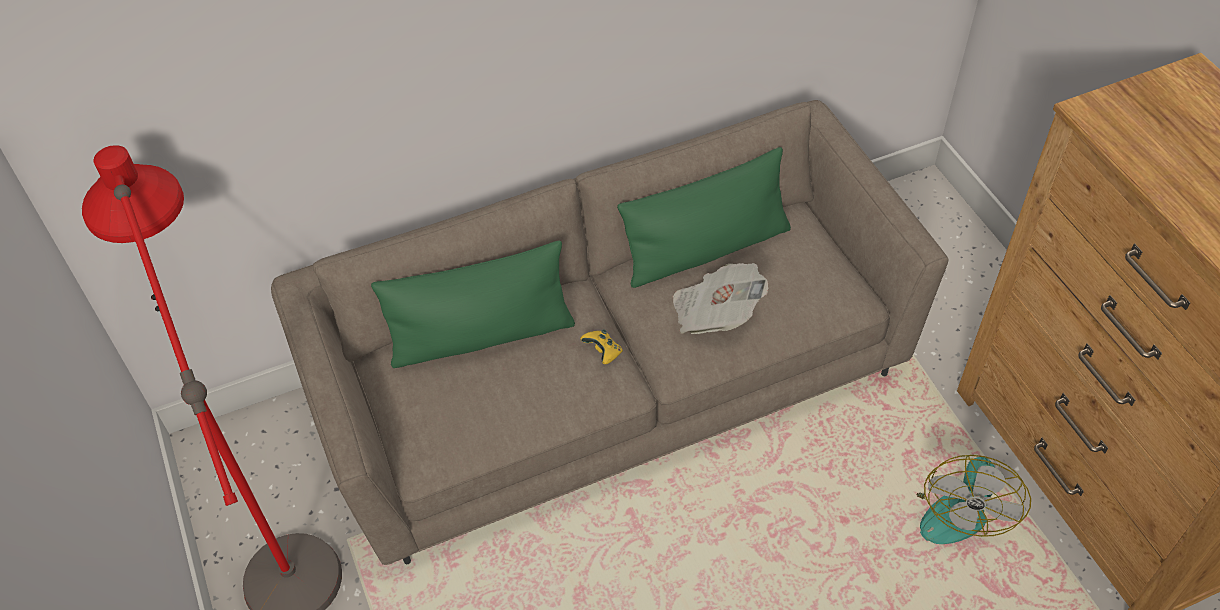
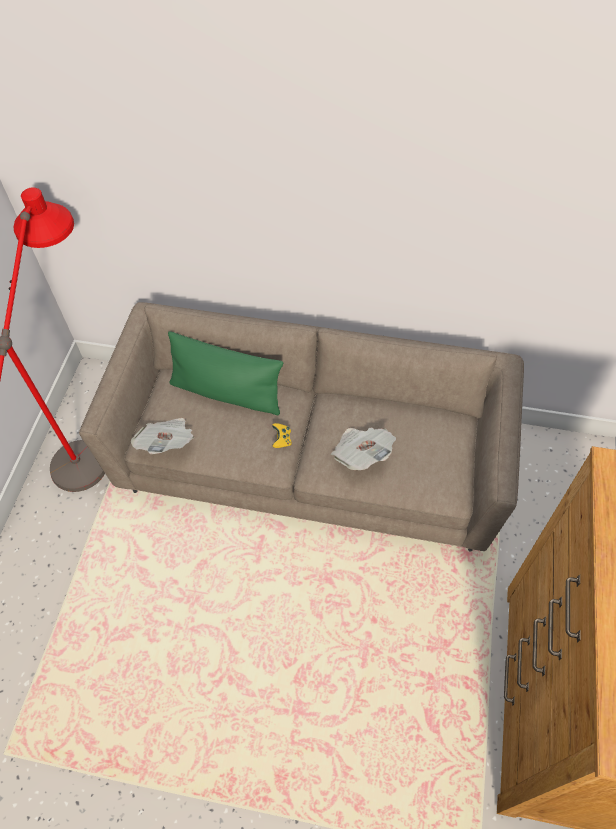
camera: 35 degrees right, 5 degrees up
(455, 442) = (167, 443): none -> newspaper
(706, 249) = (388, 413): green pillow -> none
(955, 506) = (447, 656): fan -> none

